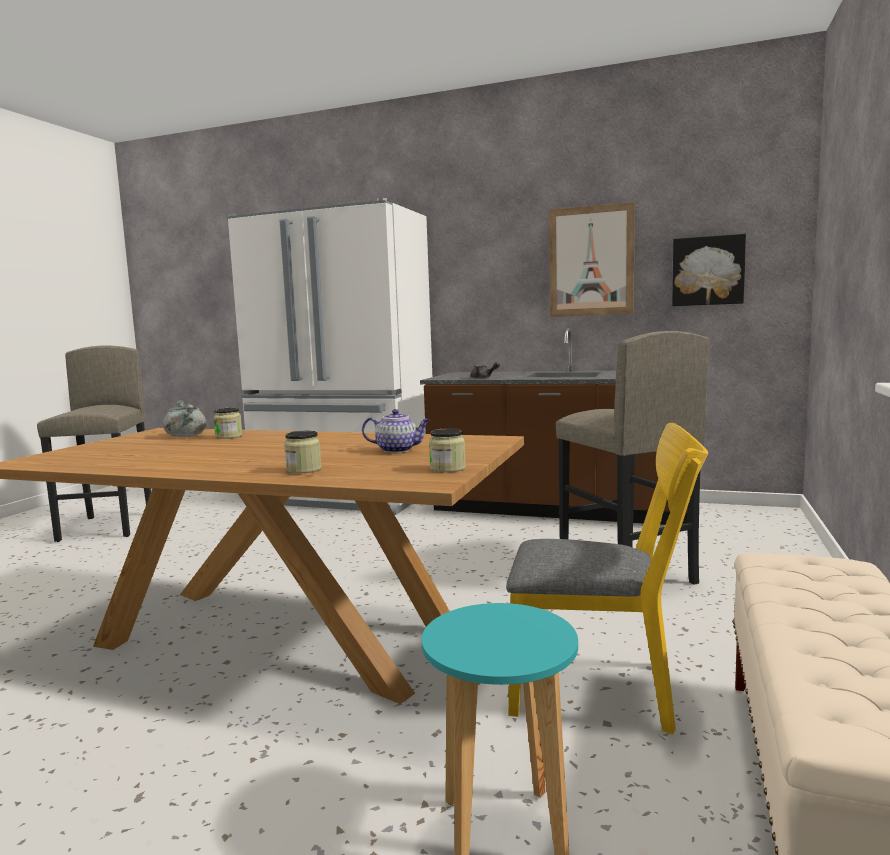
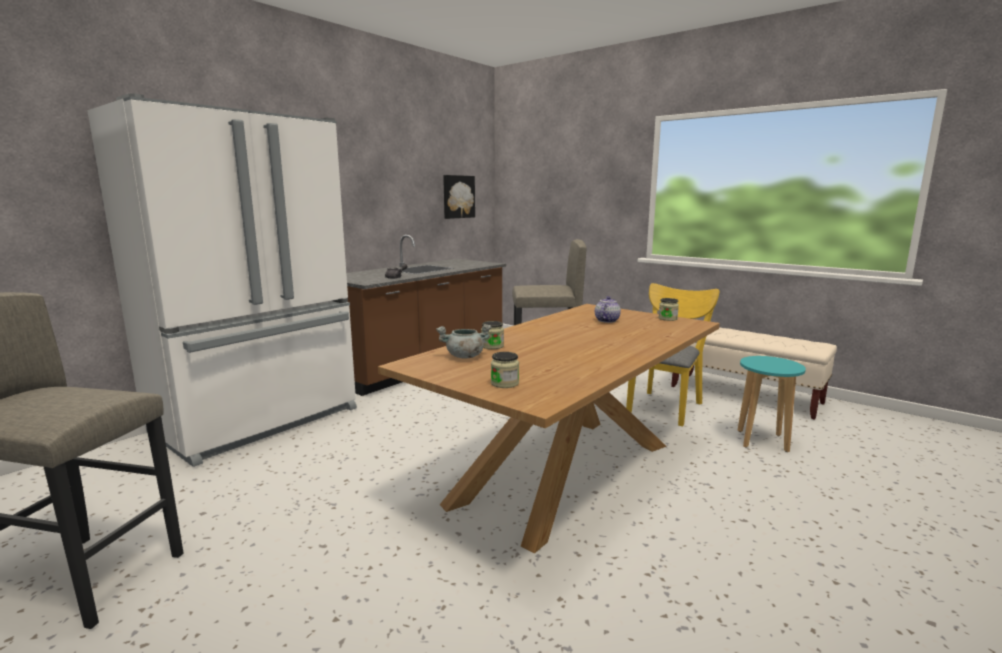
camera: 70 degrees left, 5 degrees up
(303, 470) = (651, 336): jar -> jar (504, 383)
(591, 261) = (402, 185): picture -> none

